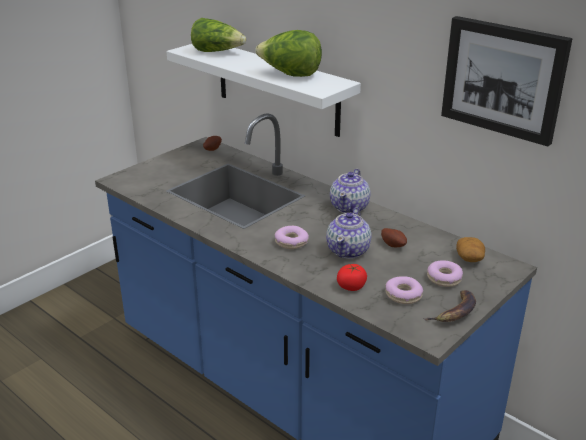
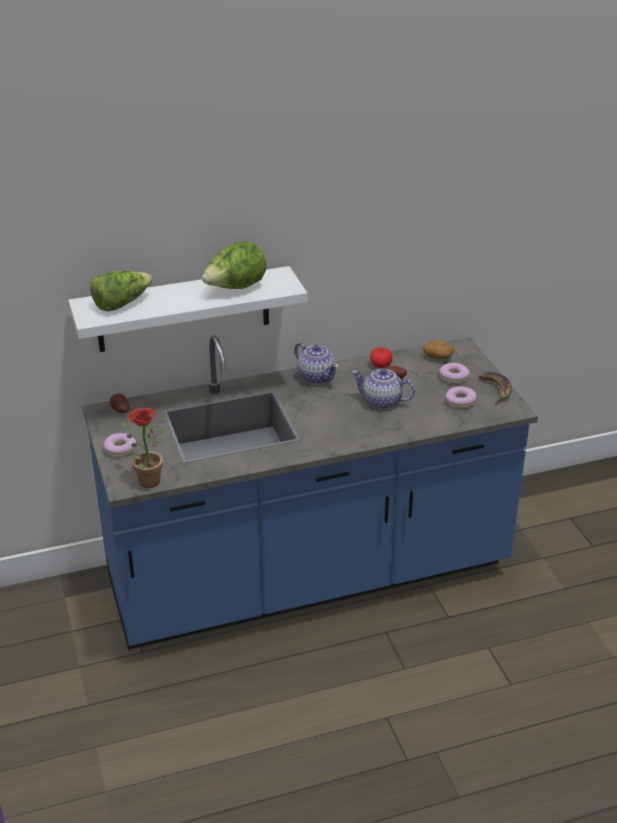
camera: 60 degrees left, 5 degrees up
(130, 184) = (145, 480): none -> potted plant
(291, 242) = (346, 423): donut -> donut (120, 449)
(348, 250) = (382, 402): teapot -> teapot turned 150 degrees clockwise
(351, 286) = (431, 418): tomato -> tomato (380, 364)
(503, 79) = (424, 213): picture -> none

